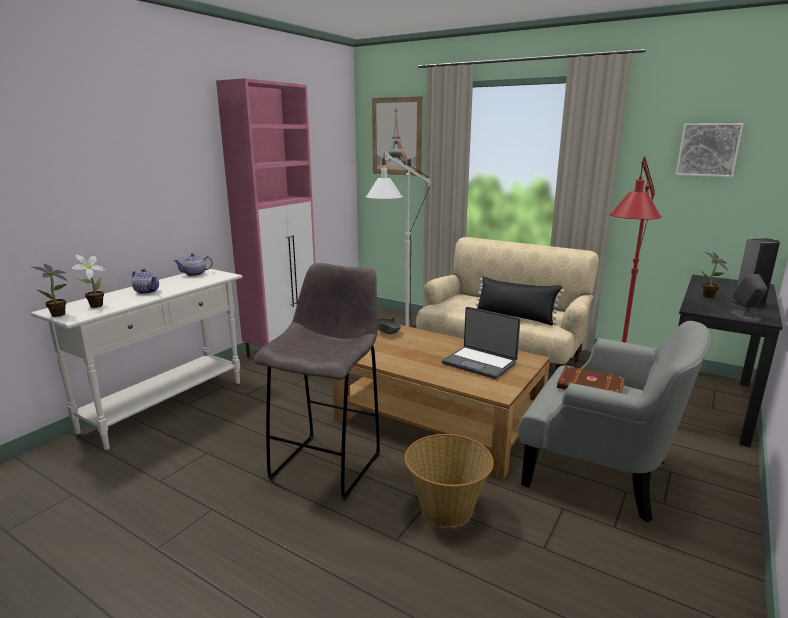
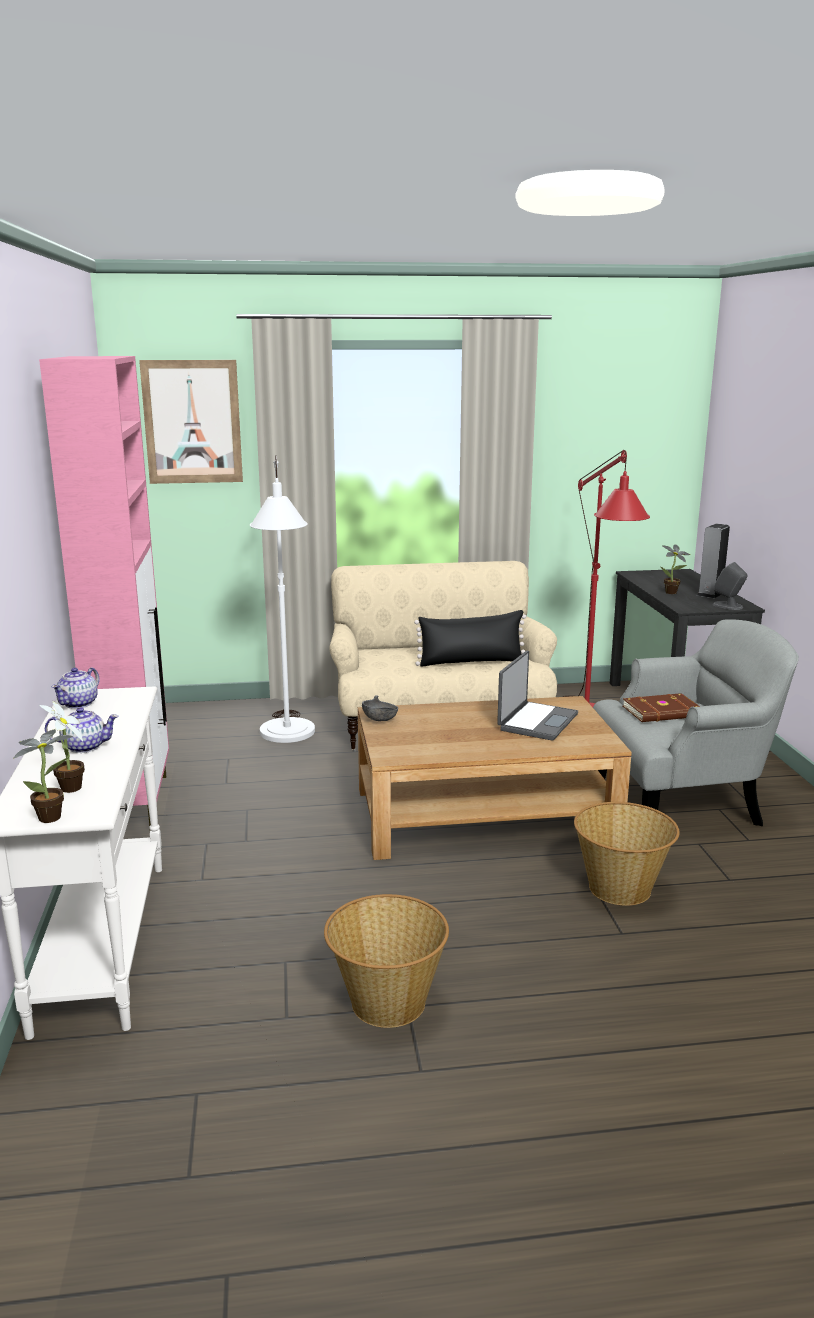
camera: 40 degrees left, 0 degrees up
(208, 500) = (387, 1002): none -> basket
(328, 464) = (449, 905): grey stool -> none
(480, 363) = (536, 722): laptop -> laptop turned 60 degrees counterclockwise
(708, 150) = (617, 430): picture -> none

